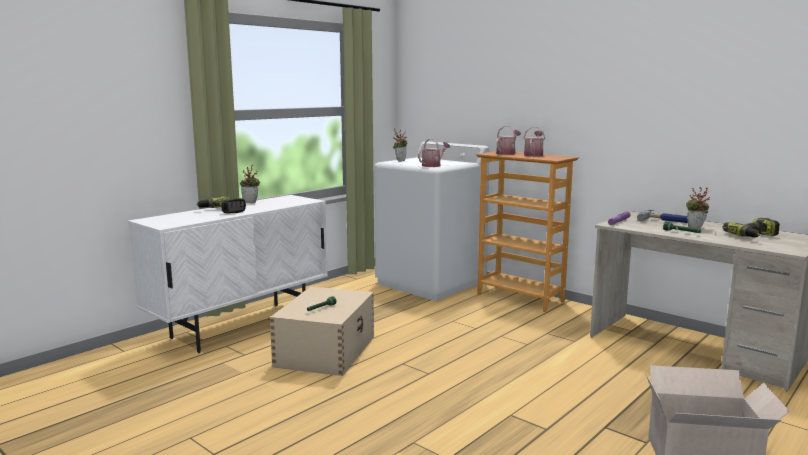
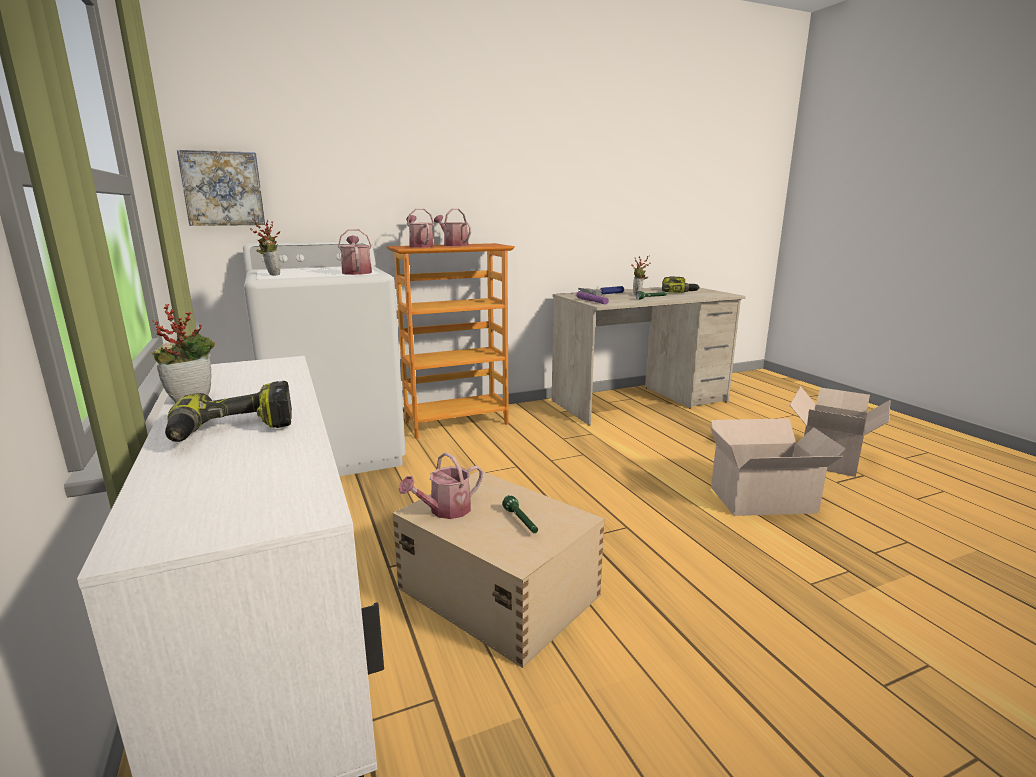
camera: 65 degrees left, 5 degrees up
(320, 294) = (445, 510): none -> watering can
(424, 108) = (223, 189): none -> picture
(536, 422) = (765, 500): none -> cardboard box

